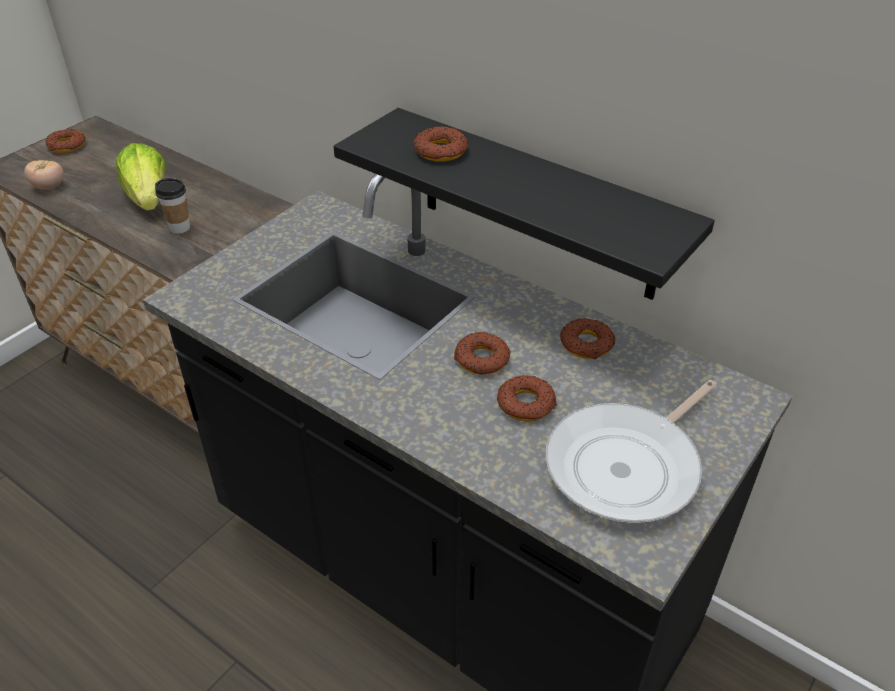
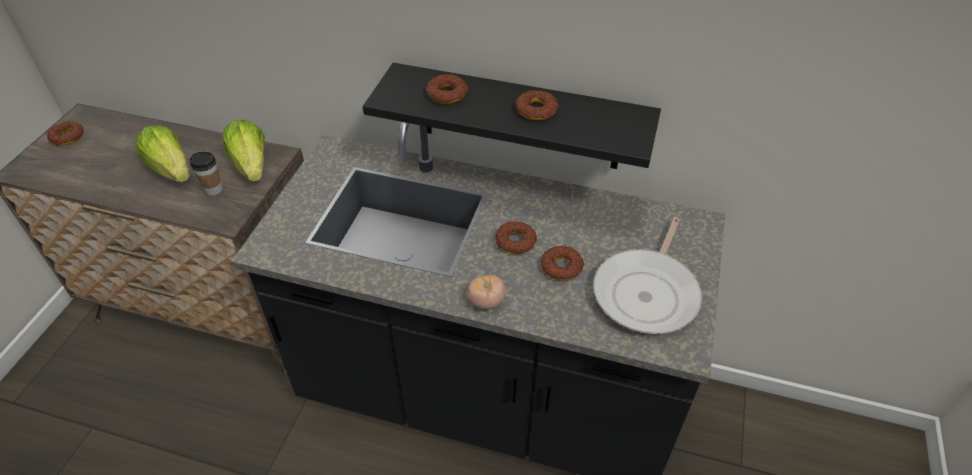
camera: 20 degrees left, 5 degrees up
(49, 187) = (73, 179): tomato -> tomato (486, 302)
(233, 211) = (251, 165): none -> lettuce
(586, 344) = (581, 211): donut -> donut (536, 110)

